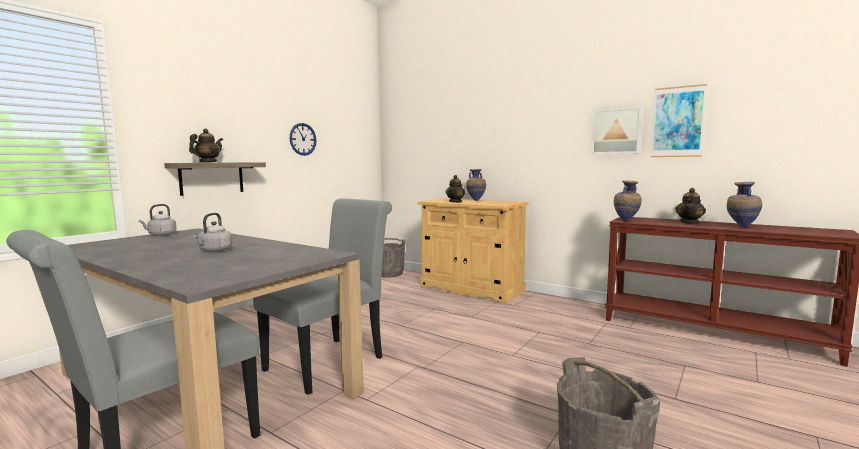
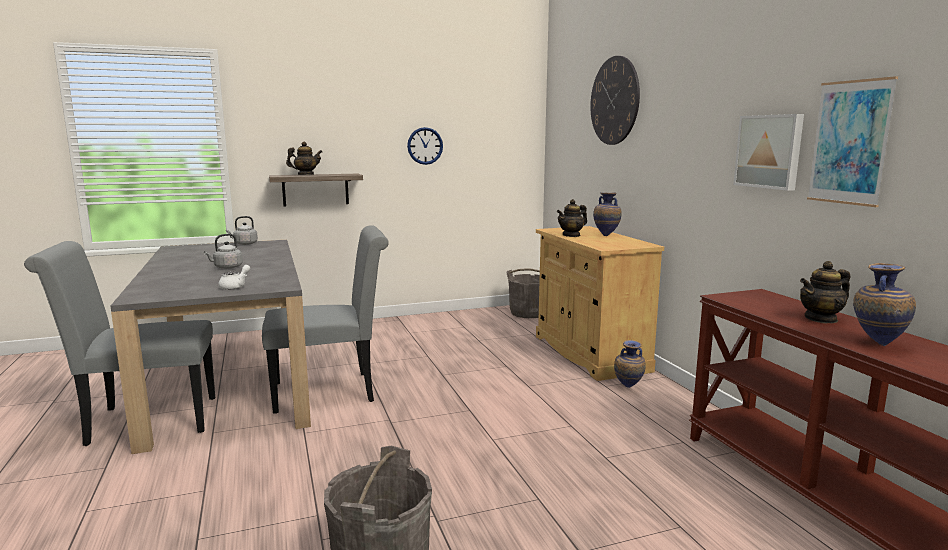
camera: 35 degrees right, 5 degrees up
(285, 260) = (235, 286): none -> white teapot
(463, 106) = (614, 101): none -> wall clock
(626, 221) = (725, 299): vase -> vase (628, 388)

